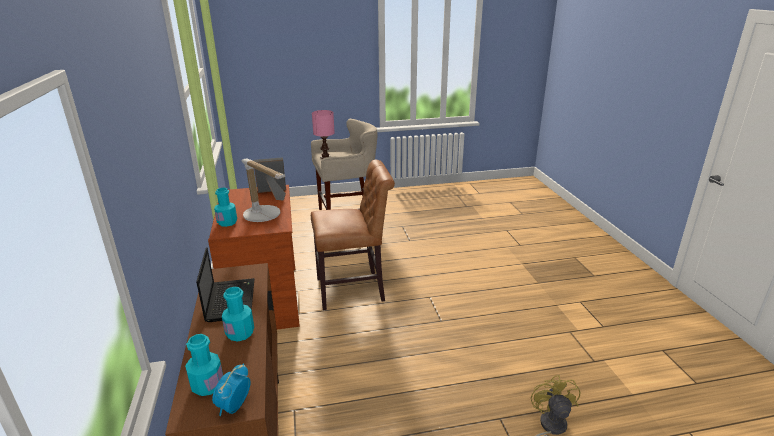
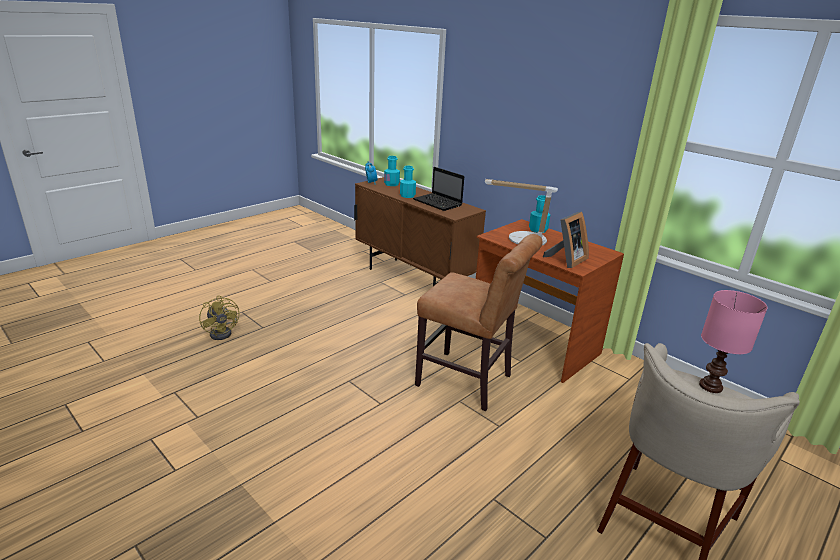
camera: 145 degrees right, 0 degrees up
(354, 289) = (468, 382): brown chair -> brown chair turned 105 degrees counterclockwise

